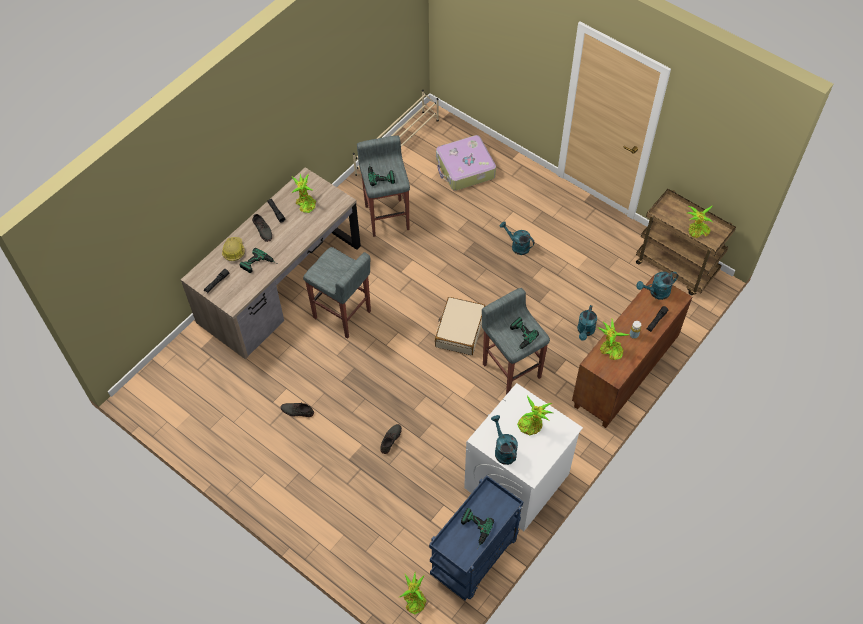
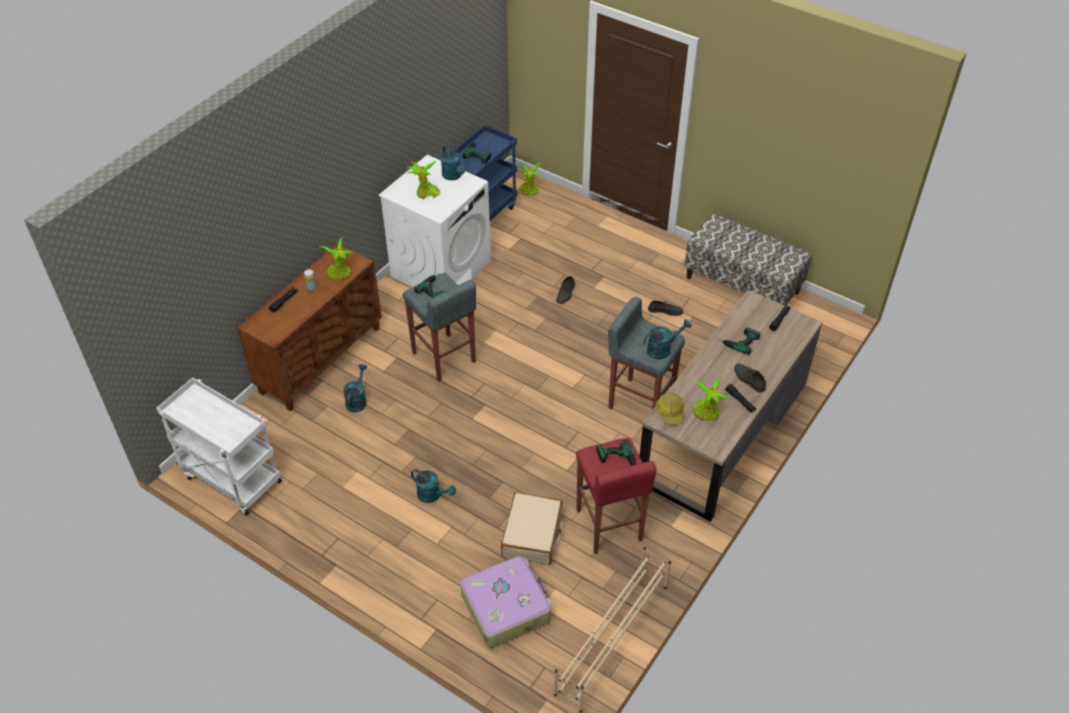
camera: 175 degrees right, 10 degrees down
(212, 438) = (742, 285): none -> bench
(233, 251) = (774, 354): hard hat -> hard hat (670, 412)
(387, 216) = (608, 526): grey stool -> red stool
(459, 330) = (502, 393): beige suitcase -> beige suitcase (532, 535)
(656, 292) = (277, 329): turquoise watering can -> turquoise watering can (662, 349)
(676, 267) = (230, 479): brown cart -> white cart
(697, 231) = (206, 408): potted plant -> none

